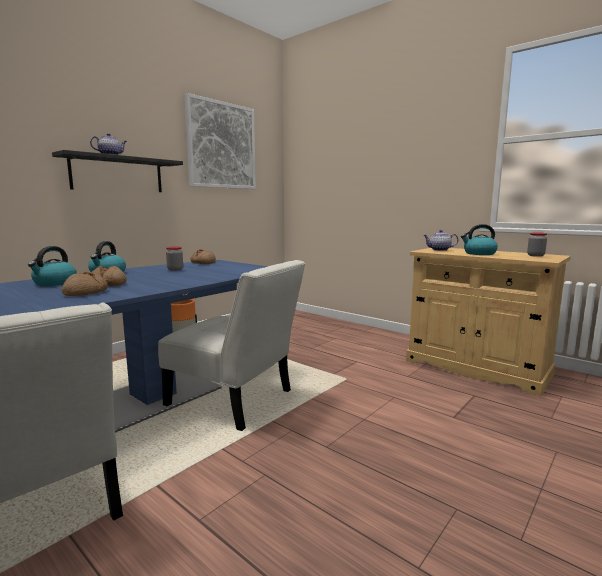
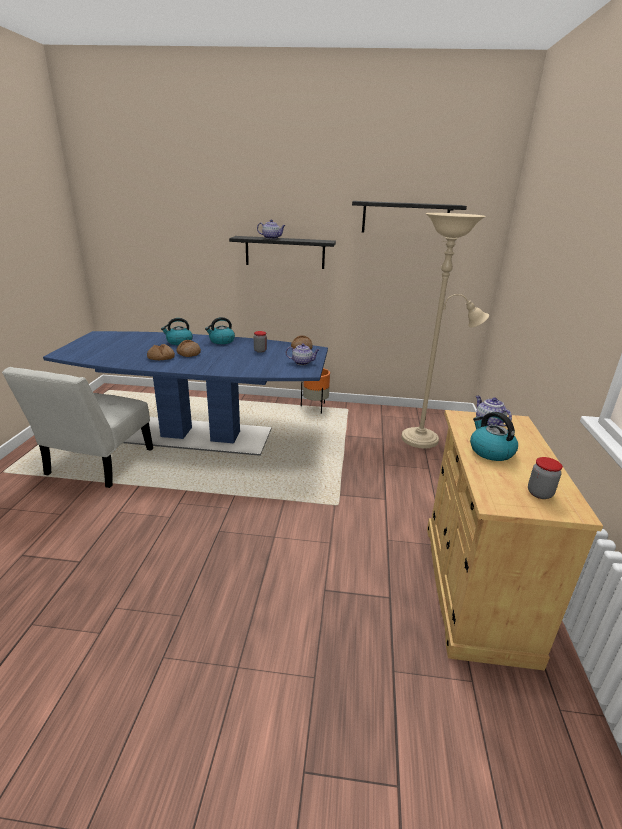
camera: 55 degrees right, 15 degrees up
(222, 145) = (405, 218): picture -> black shelf
(235, 401) = (248, 469): white chair -> none
(238, 266) = (302, 362): none -> teapot
(297, 327) = (424, 439): none -> beige floor lamp

